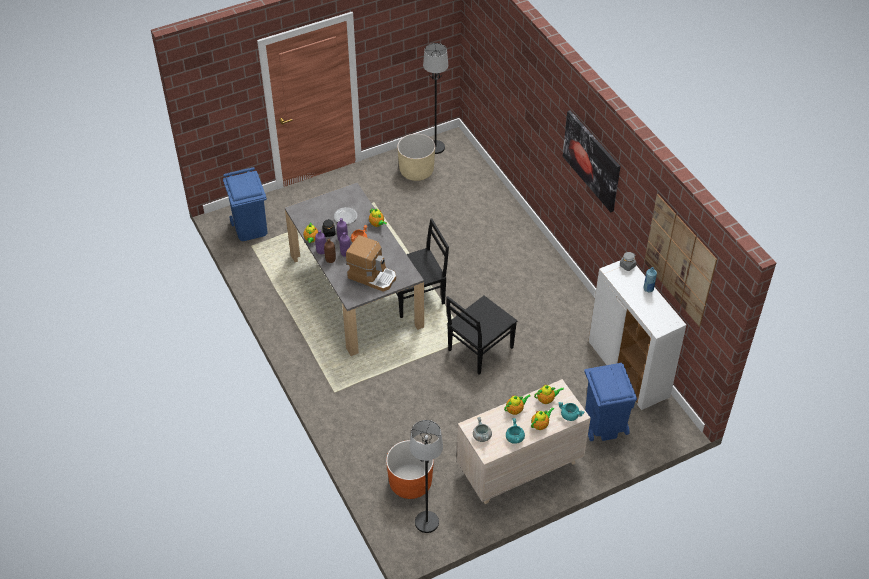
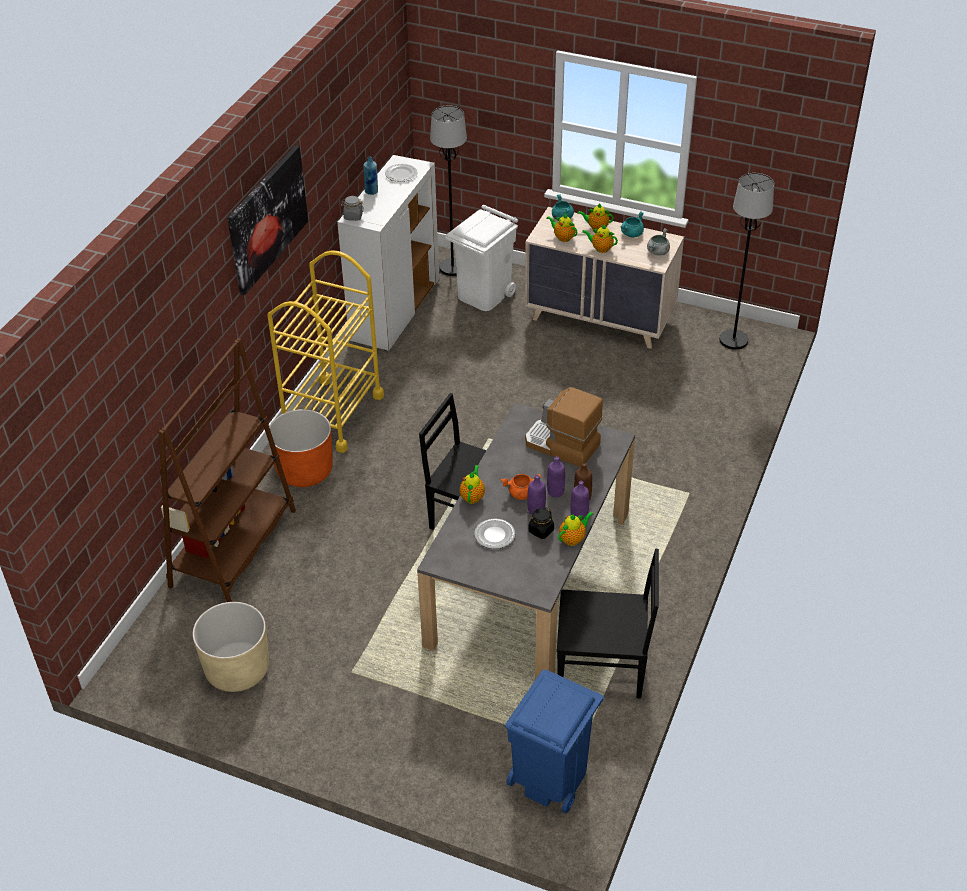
camera: 130 degrees left, 5 degrees down
(372, 276) = (561, 445): coffee machine -> coffee machine turned 45 degrees counterclockwise
(410, 483) = (711, 373): orange planter -> orange planter (304, 470)
(435, 147) = (161, 682): black floor lamp -> black floor lamp (452, 268)
(479, 349) = (492, 422): black chair -> black chair (603, 667)
(492, 204) = (234, 548): none -> brown bookcase
(555, 288) = (333, 414): none -> yellow cart
(603, 425) = (484, 295): blue trash can -> white trash can
(656, 313) = (400, 174): none -> plate
(679, 260) = (365, 109): picture -> none

